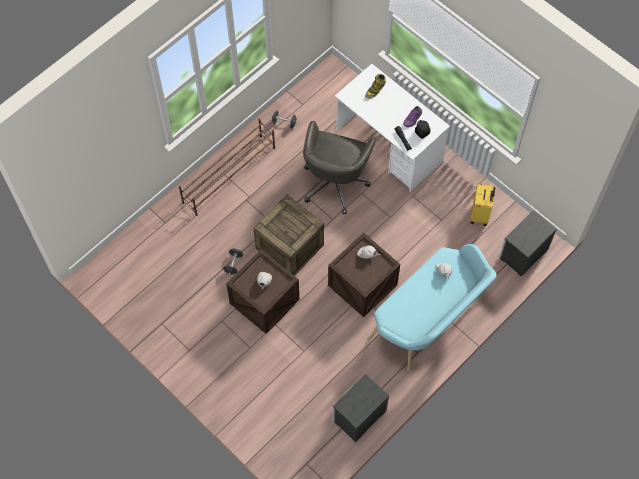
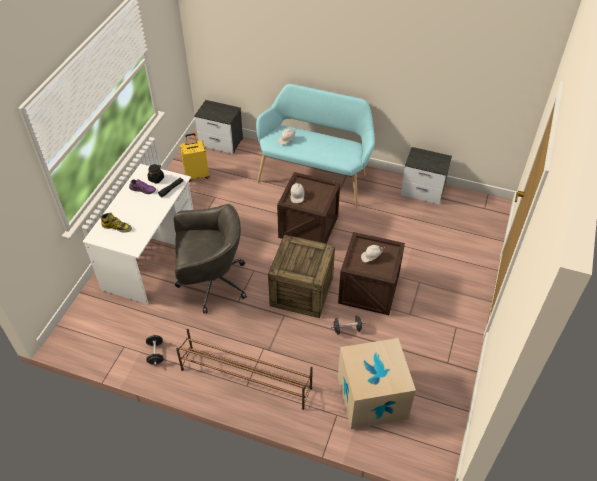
camera: 115 degrees left, 15 degrees down
(164, 252) = (372, 398): none -> cardboard box

